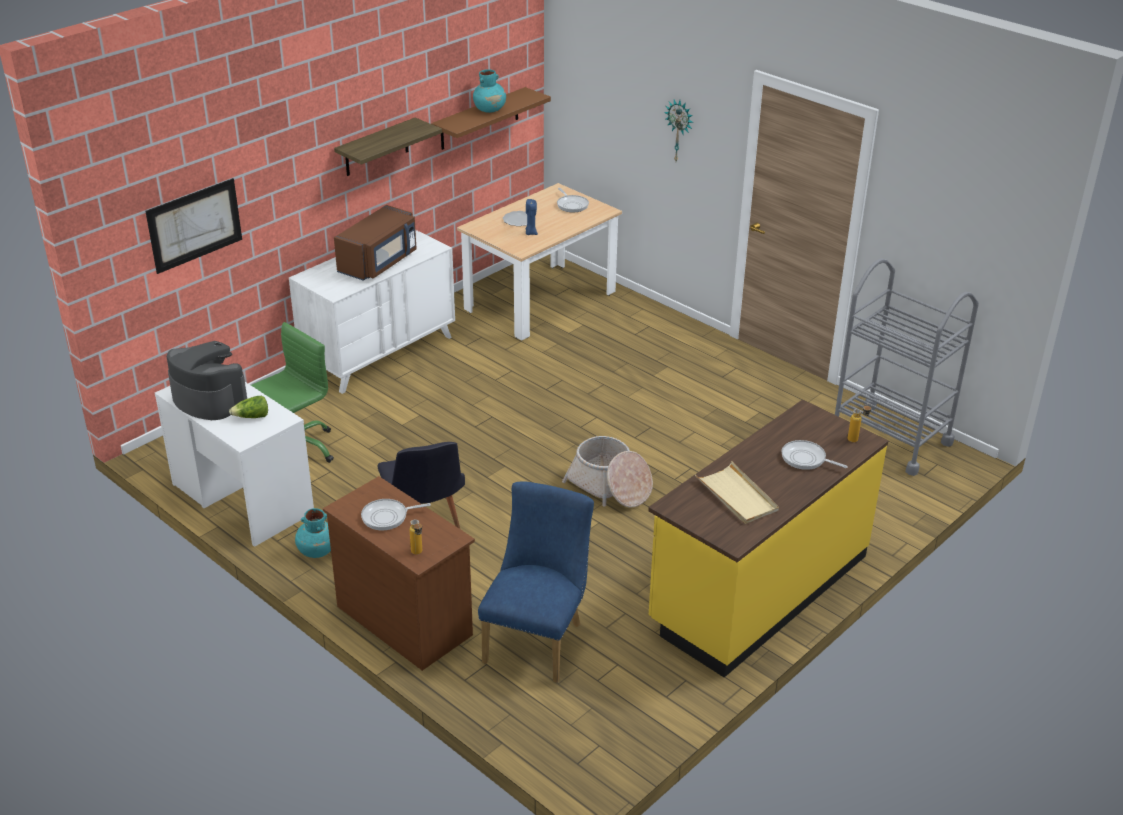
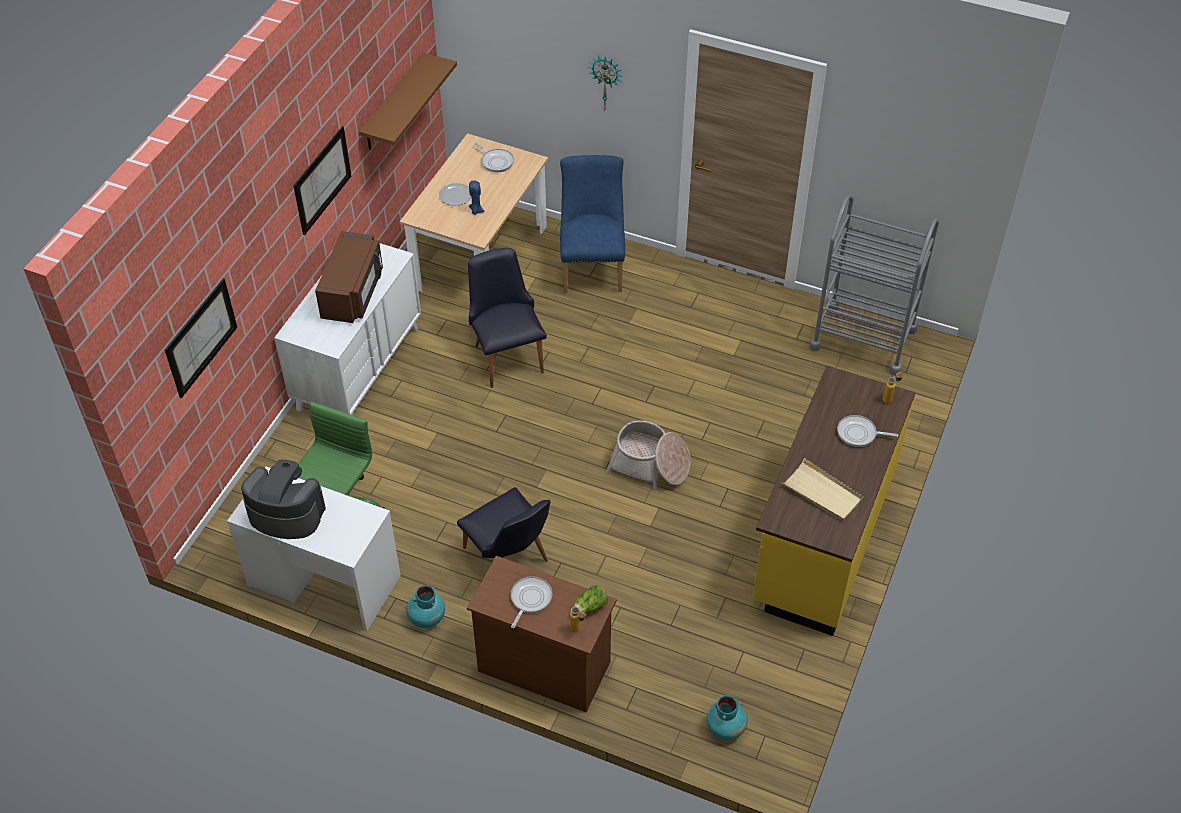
camera: 20 degrees left, 15 degrees up
(252, 417) = (340, 522): lettuce -> lettuce (590, 607)
(376, 147) = (322, 180): shelf -> picture
(387, 517) = (530, 599): frying pan -> frying pan turned 150 degrees clockwise
(490, 110) = (407, 97): turquoise vase -> turquoise vase (726, 727)
(521, 372) = (506, 354): none -> black chair
(538, 639) = (666, 648): blue chair -> blue chair (592, 266)

